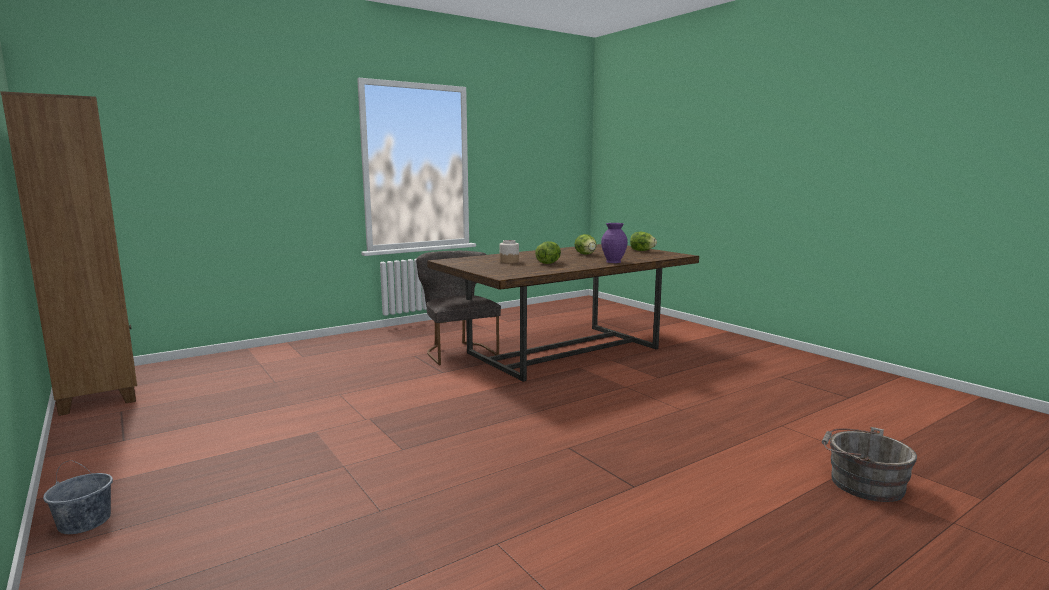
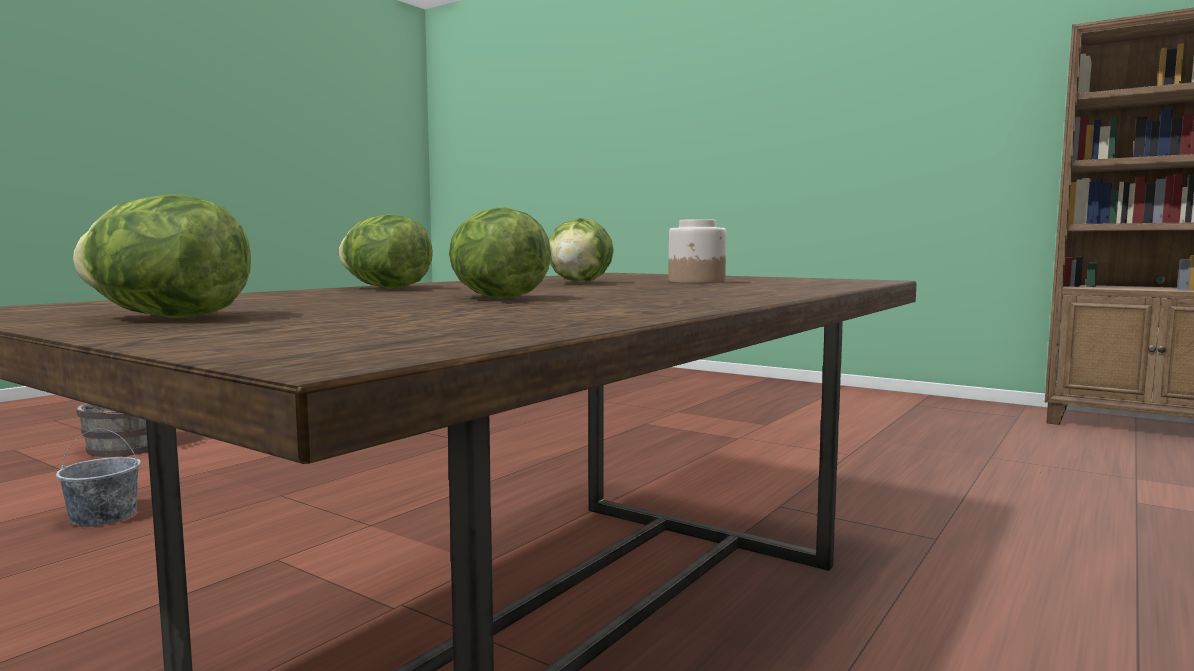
camera: 160 degrees right, 5 degrees down
(85, 522) = (779, 384): grey bucket -> grey bucket (103, 517)
(458, 351) = (868, 570): grey chair -> none
(613, 261) = (386, 288): purple vase -> lettuce

